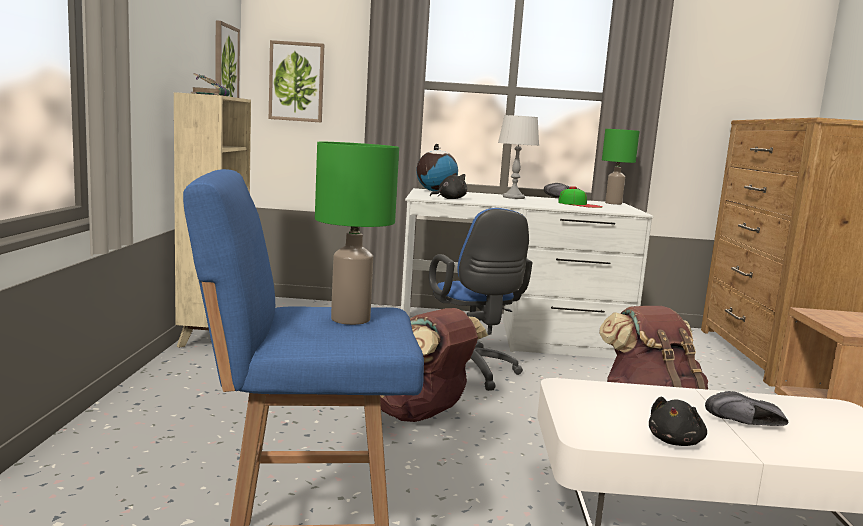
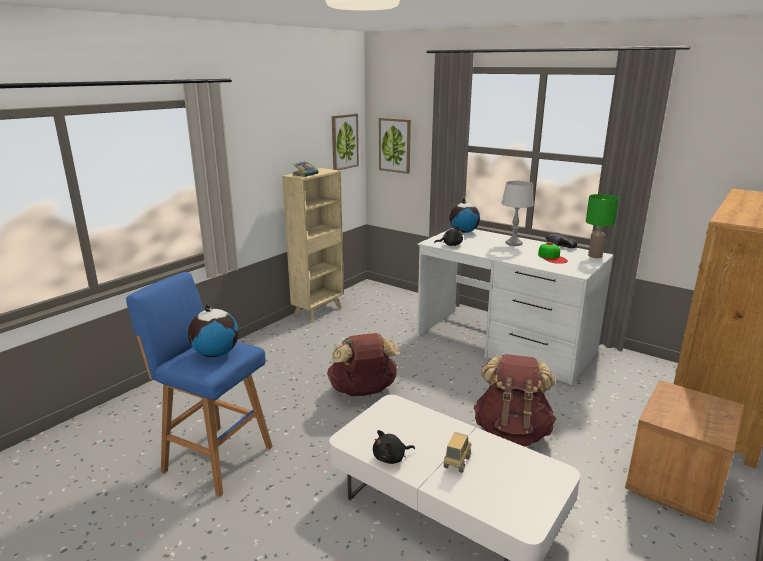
camera: 35 degrees right, 10 degrees up
(349, 319) = (216, 353): green table lamp -> globe
(470, 373) = (432, 369): blue office chair -> none
(746, 425) = (457, 462): black shoe -> toy truck

